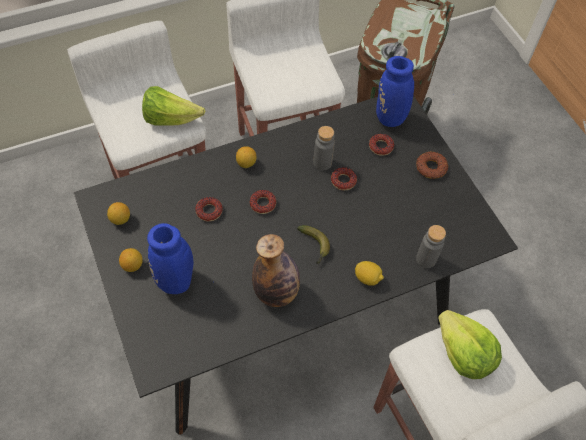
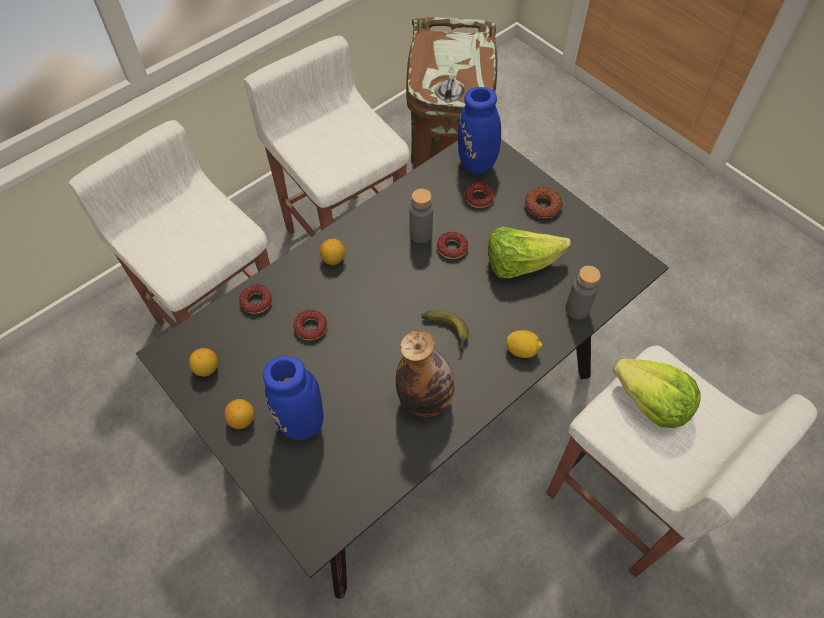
camera: 15 degrees left, 0 degrees up
(170, 119) = (220, 233): lettuce -> lettuce (519, 264)
(262, 204) = (370, 300): donut -> donut (256, 301)

